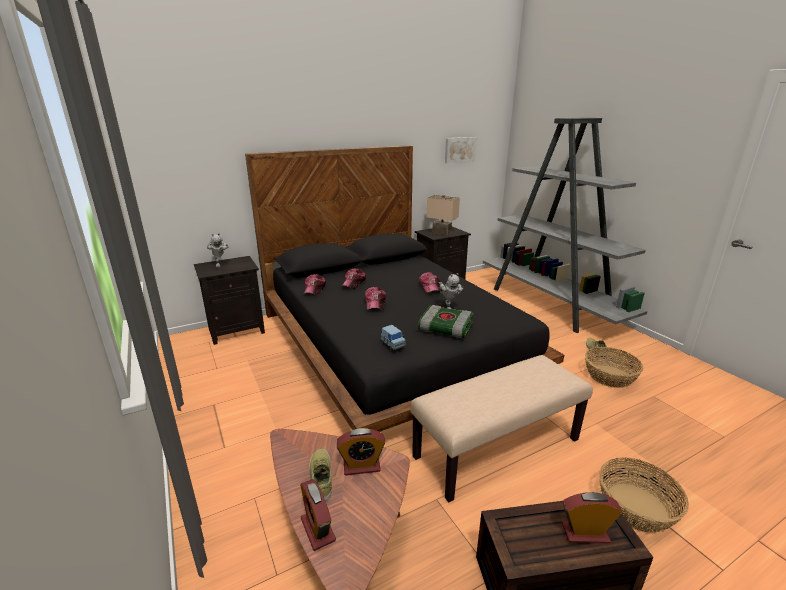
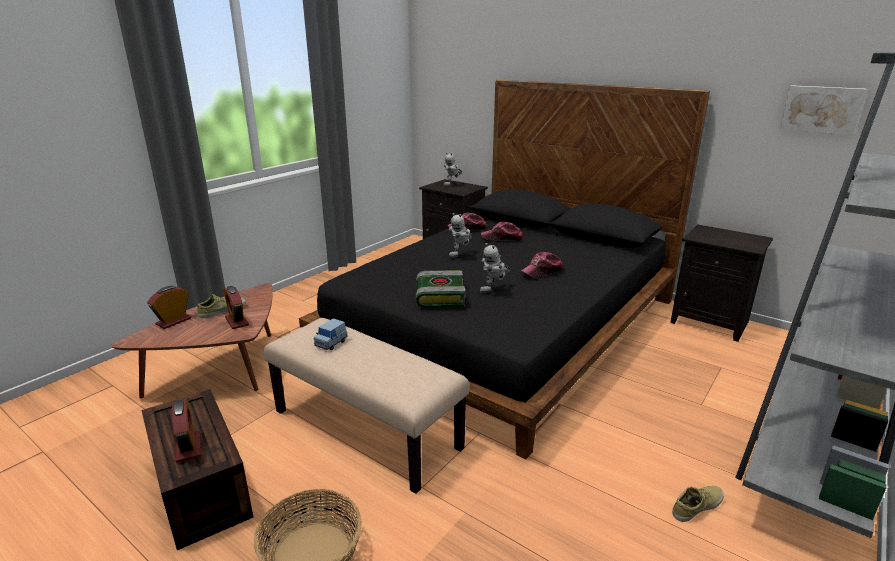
camera: 65 degrees right, 0 degrees up
(375, 303) = (461, 255): cap -> toy robot
(393, 344) = (378, 278): blue toy car -> blue toy car (331, 343)
(441, 233) = (720, 238): beige table lamp -> none
(609, 376) = (618, 527): basket -> none

